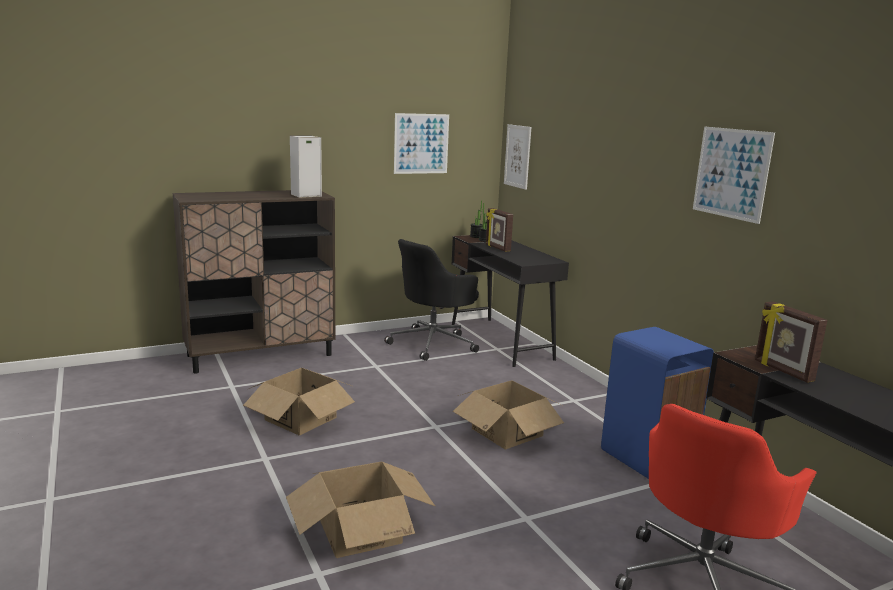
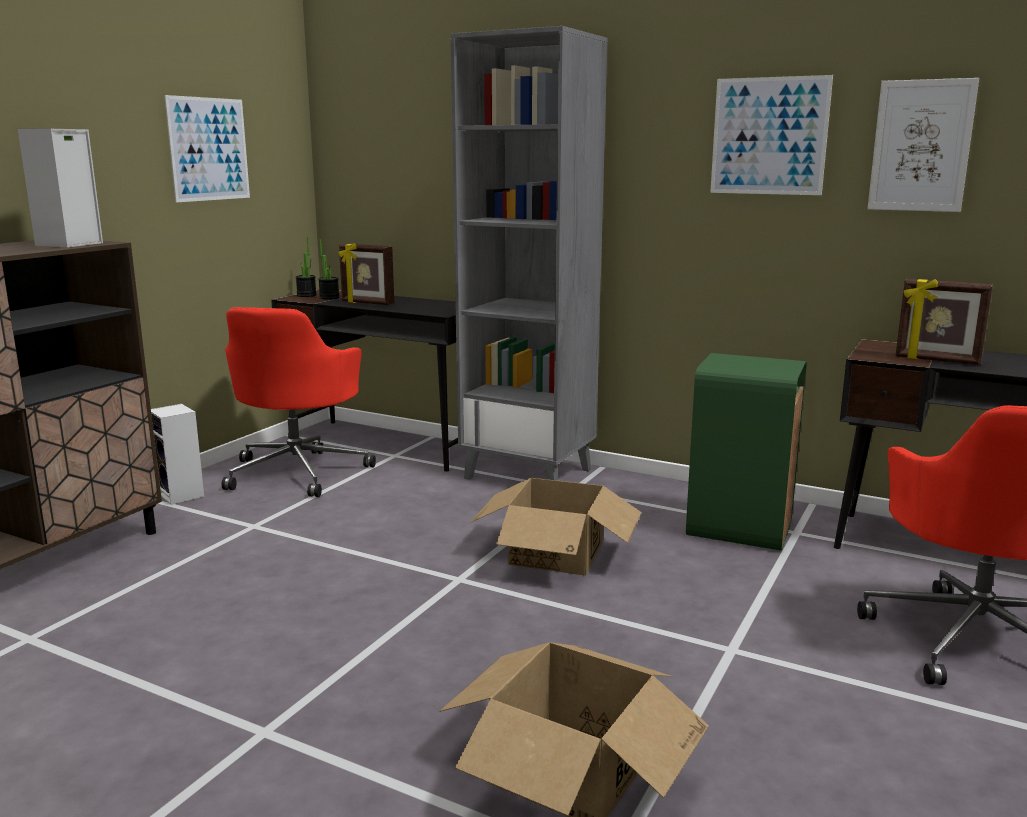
camera: 35 degrees left, 0 degrees up
(300, 418) = (237, 643): cardboard box -> none
(364, 340) = (182, 495): none -> speaker
(433, 343) = (298, 472): black office chair -> red office chair
(517, 156) = (353, 163): picture -> picture (921, 146)
(561, 382) = (529, 474): none -> grey bookcase
(647, 459) = (739, 528): blue trash can -> green trash can

